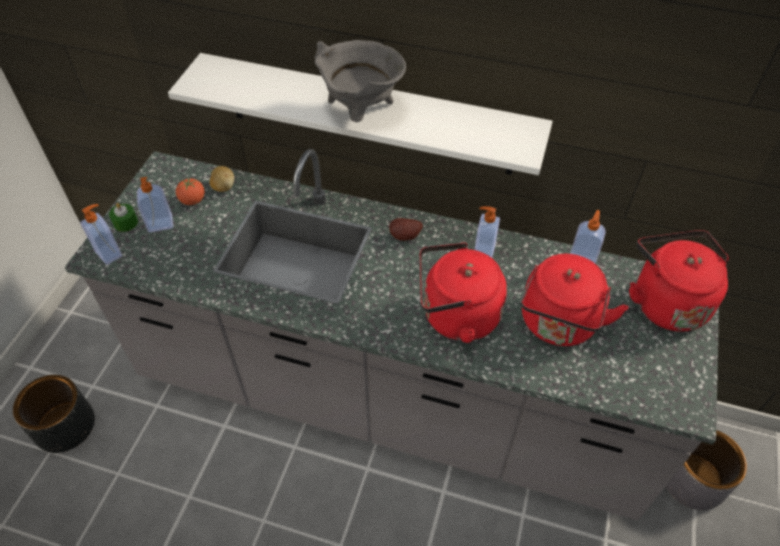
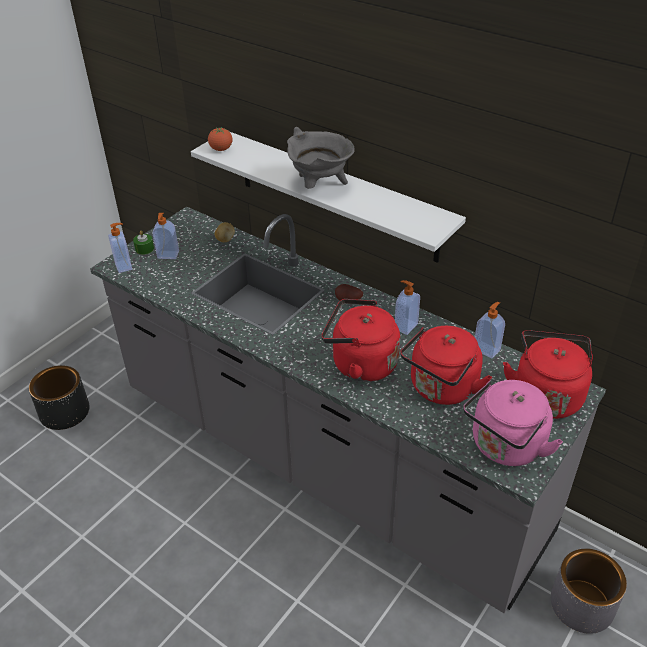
camera: 20 degrees right, 10 degrees down
(193, 200) = (198, 244): tomato -> tomato (221, 149)
(656, 380) = (505, 447): none -> pink kettle

